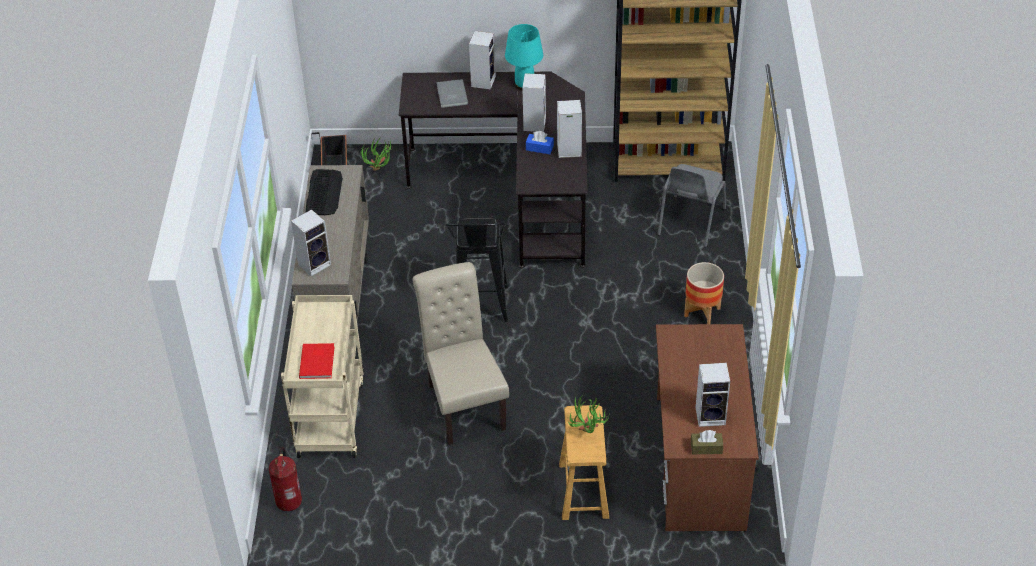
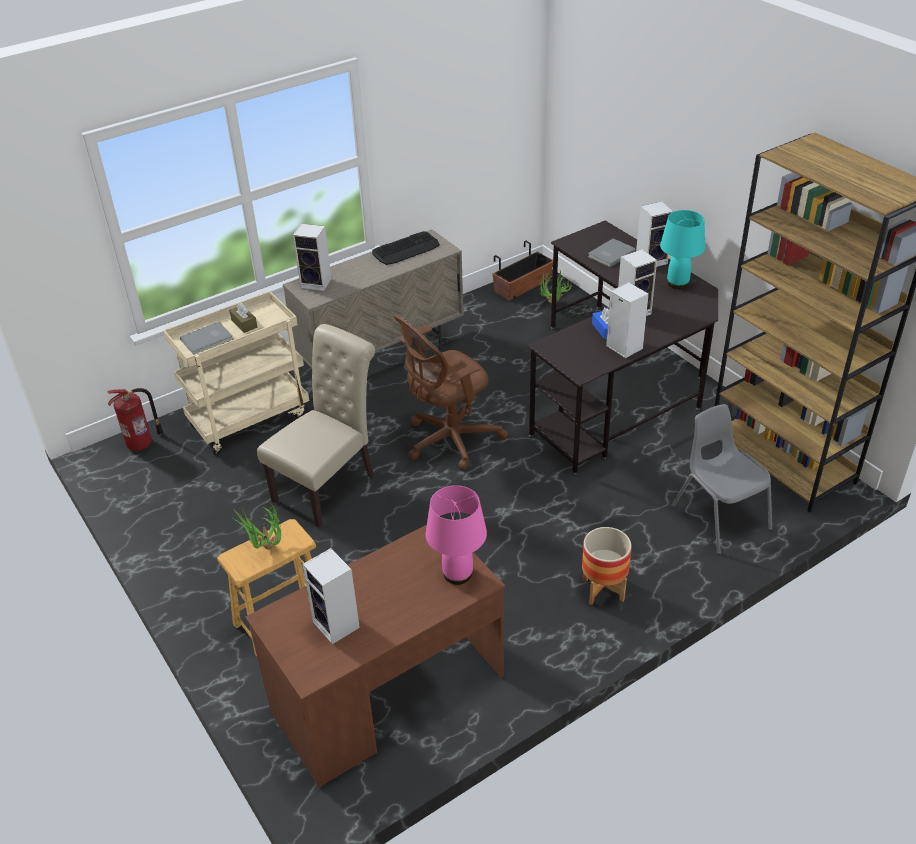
camera: 55 degrees right, 5 degrees down
(318, 361) = (208, 340): red book -> grey book
(481, 312) = (448, 440): black stool -> brown office chair
(690, 222) = (719, 516): grey chair -> grey chair turned 75 degrees clockwise
(706, 448) = (284, 644): brown tissue box -> brown tissue box (244, 323)
(715, 340) = (458, 574): none -> pink table lamp

